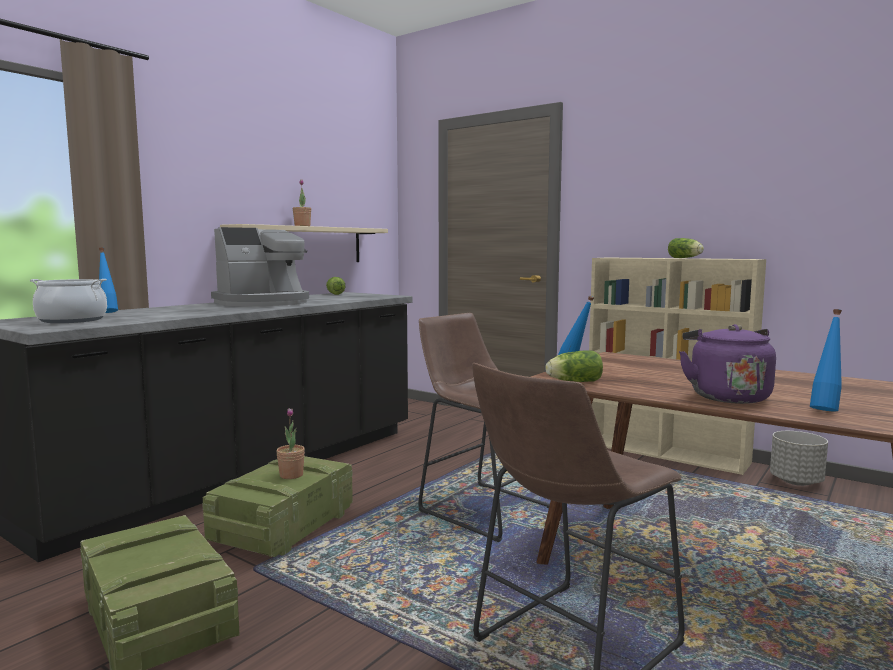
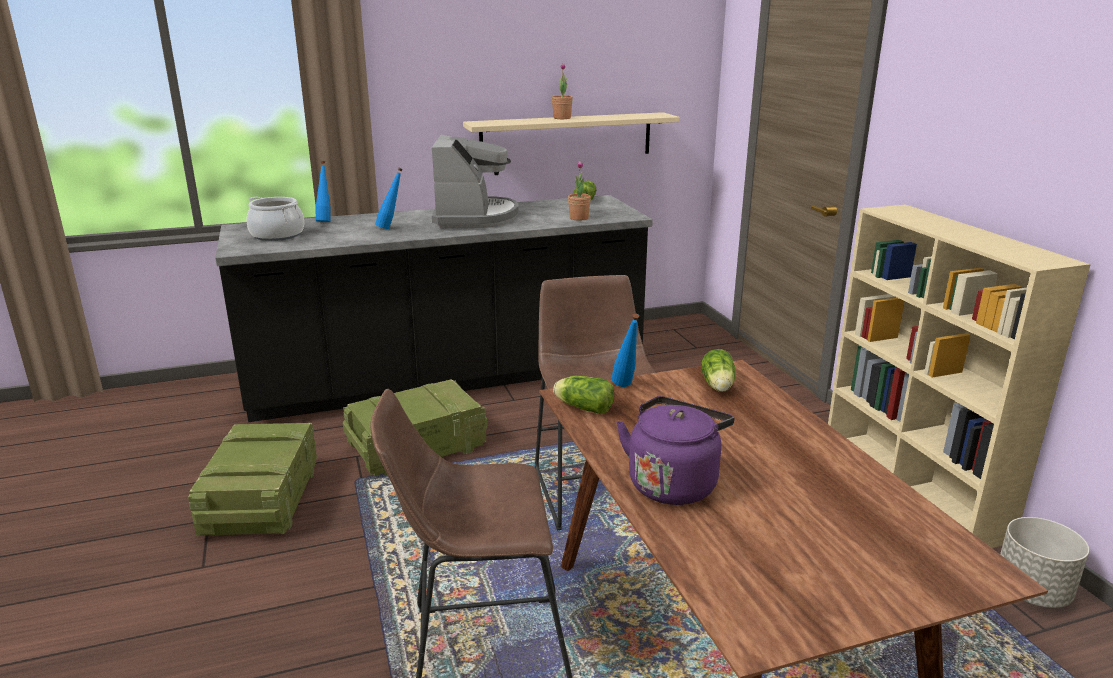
camera: 35 degrees right, 15 degrees up
(264, 303) = (474, 217): coffee machine -> coffee machine turned 90 degrees counterclockwise
(291, 475) = (422, 405): potted plant -> potted plant (579, 218)
(686, 258) = (975, 236): lettuce -> lettuce (718, 386)
(825, 410) = (723, 542): blue bottle -> blue bottle (391, 228)

